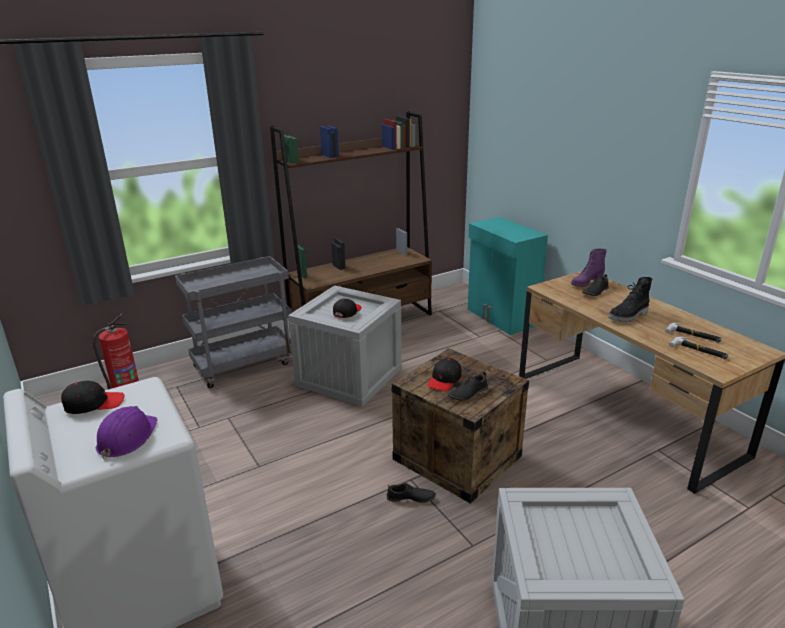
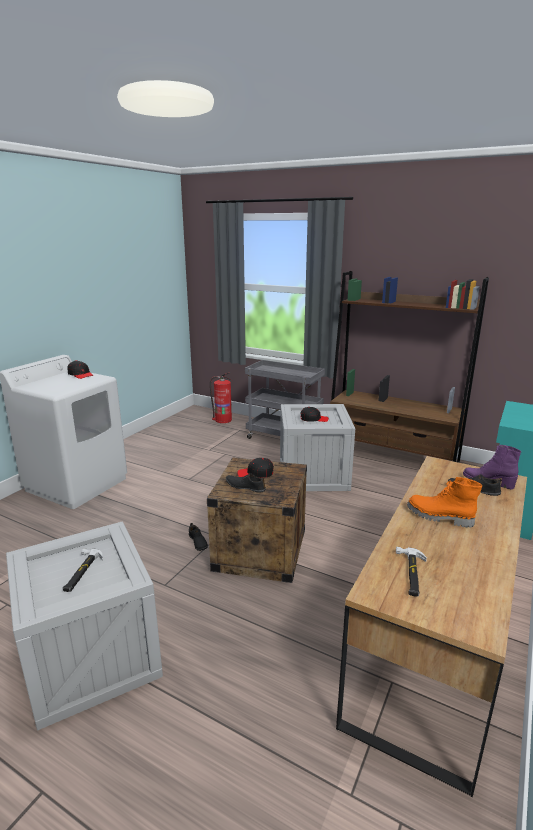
camera: 60 degrees right, 5 degrees down
(126, 437) = (53, 386): purple hard hat -> none
(628, 316) = (439, 517): black boot -> orange boot
(693, 335) = (449, 566): hammer -> hammer (81, 572)

